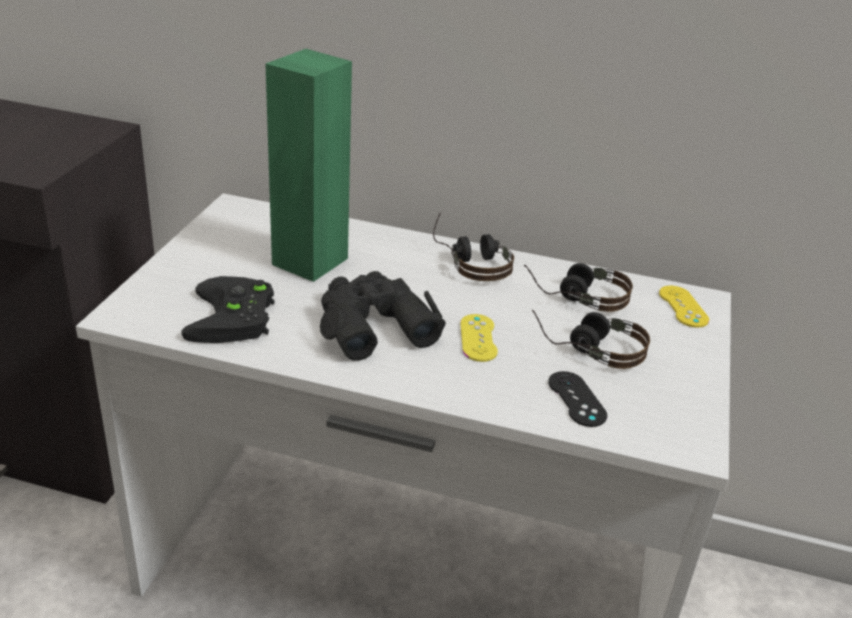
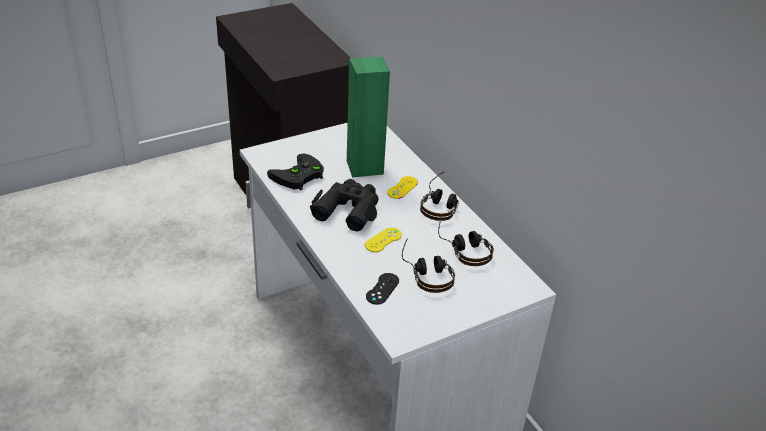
camera: 45 degrees right, 5 degrees up
(683, 307) = (512, 284): yellow game controller -> yellow game controller (402, 187)

